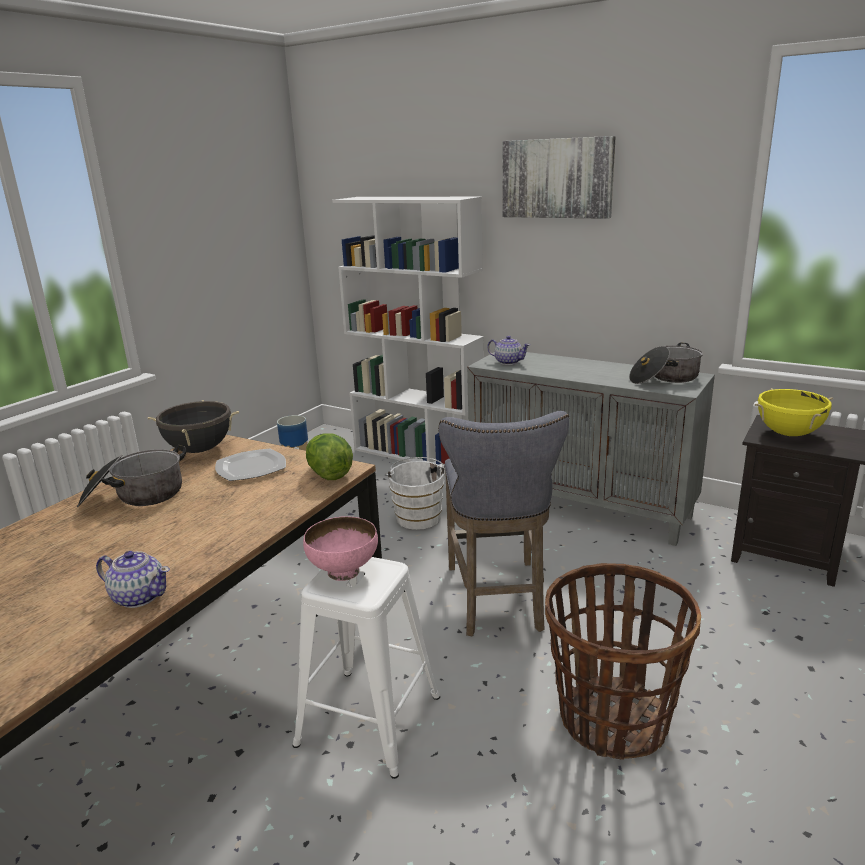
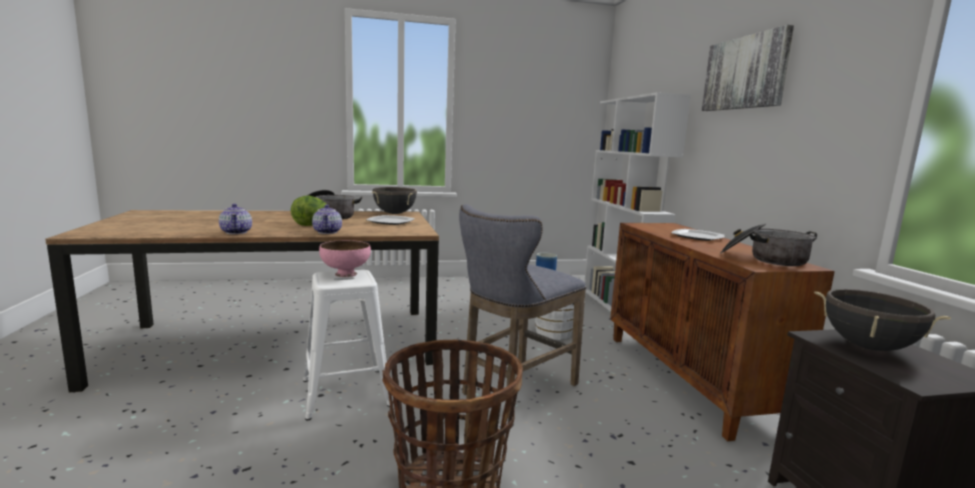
camera: 45 degrees right, 10 degrees down
(329, 474) = (409, 231): lettuce -> lettuce (311, 224)
(508, 362) = (656, 227): teapot -> teapot (327, 232)
(566, 365) = (696, 237): none -> plate
(581, 506) = (688, 379): grey cabinet -> brown cabinet
(788, 433) = (868, 347): yellow cooking pot -> black cooking pot

